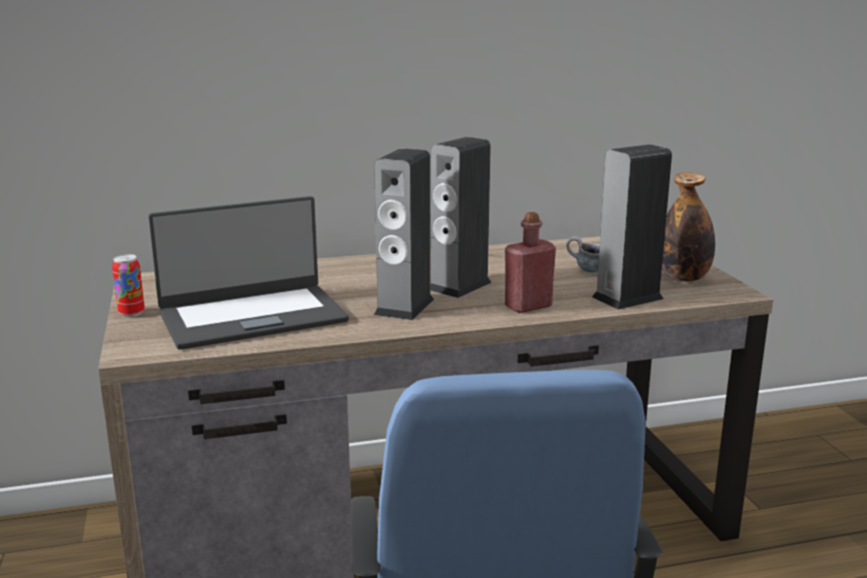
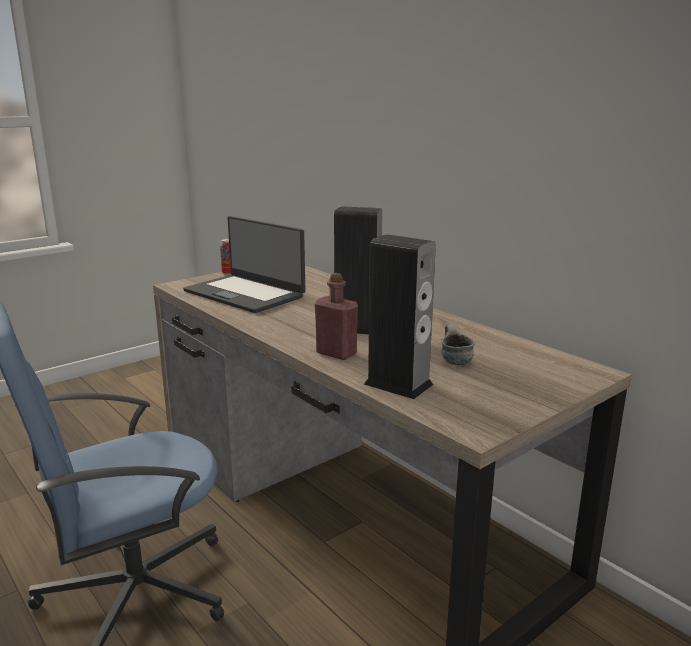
camera: 65 degrees right, 0 degrees up
(404, 307) = (297, 321): speaker -> none
(683, 278) = (489, 402): bottle -> none

